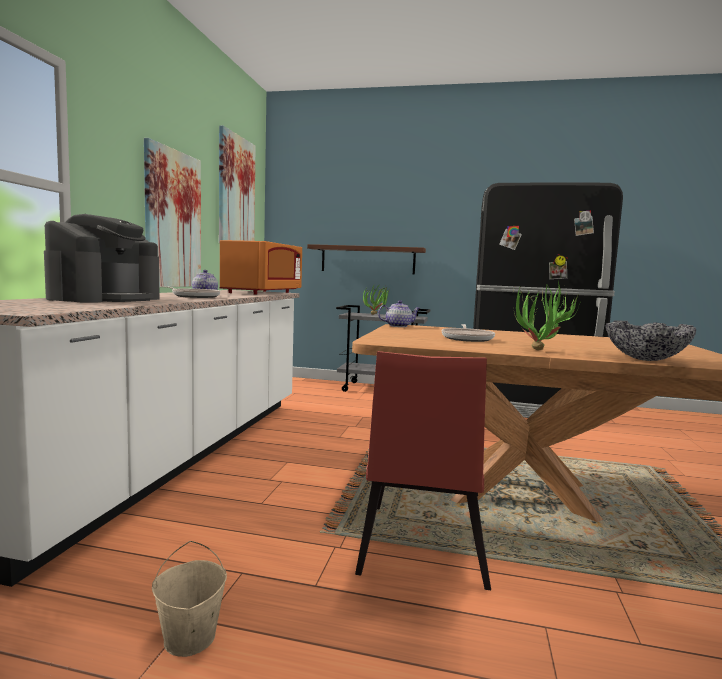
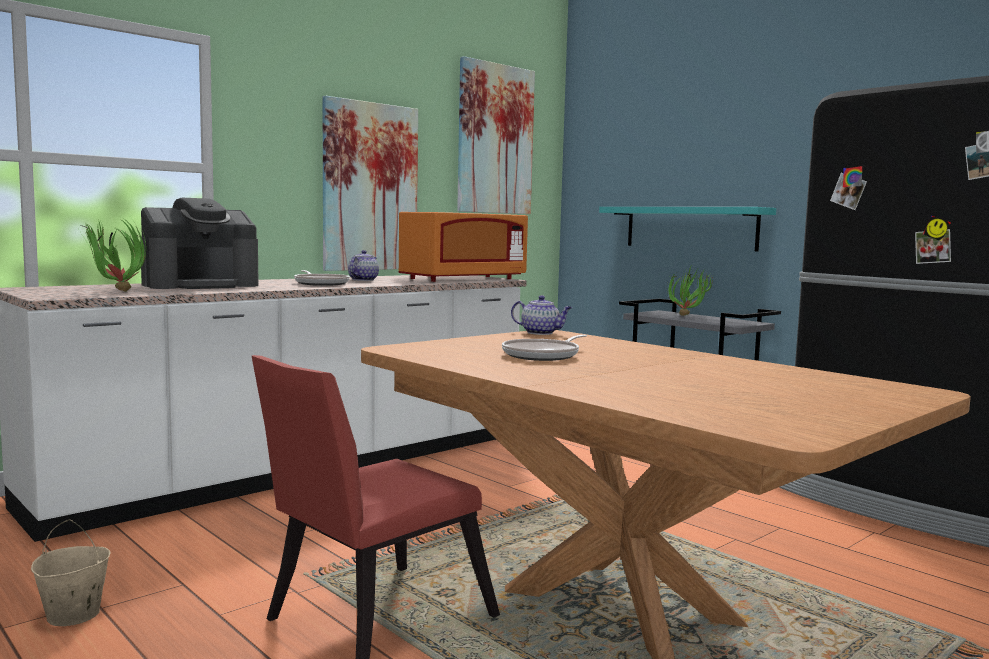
camera: 35 degrees right, 0 degrees up
(368, 260) = (690, 228): brown shelf -> turquoise shelf
(540, 351) = (550, 379): potted plant -> potted plant (115, 292)
(645, 359) = (660, 406): bowl -> none

